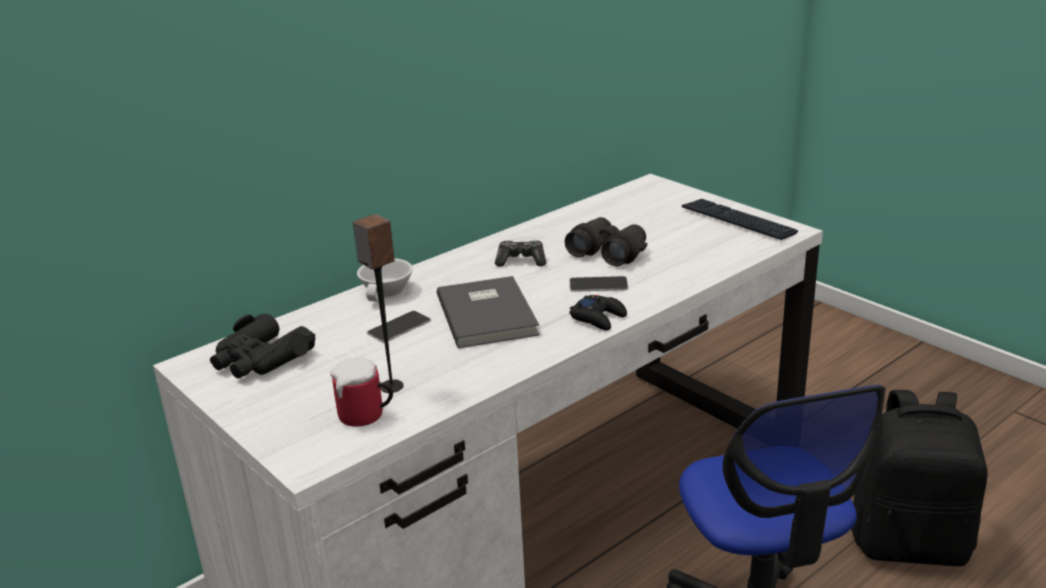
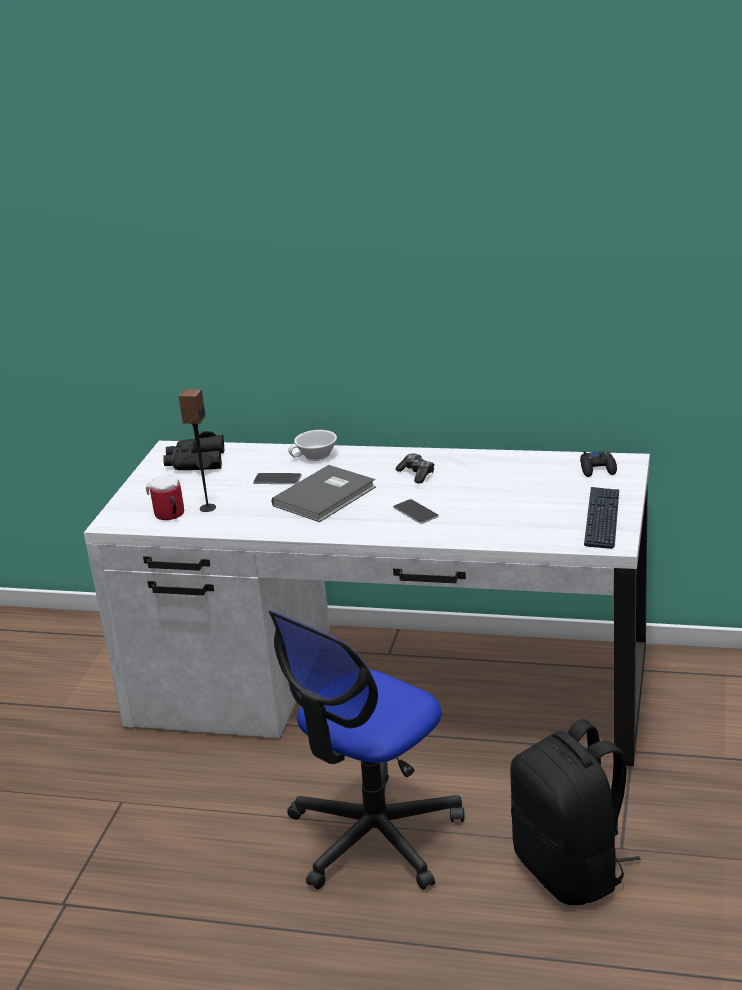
camera: 55 degrees right, 0 degrees up
(598, 318) = (366, 530): black game controller -> black game controller (598, 469)
(608, 252) = (471, 495): black binoculars -> none

